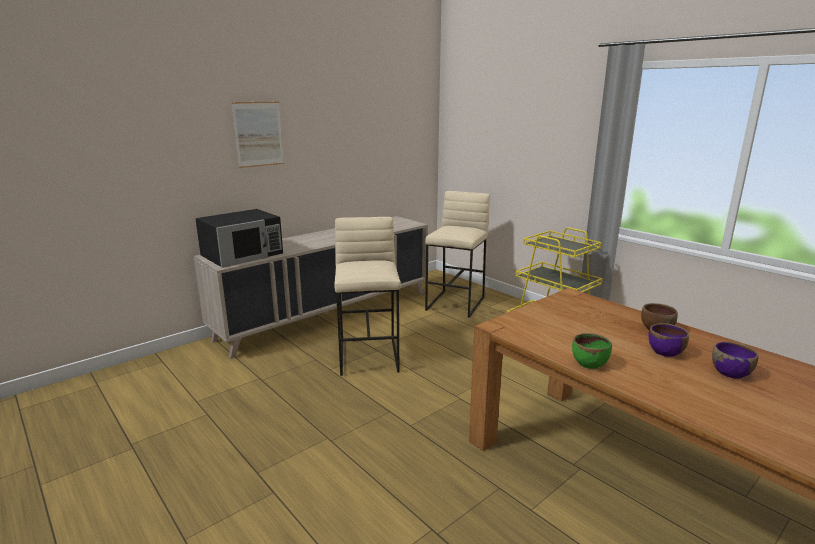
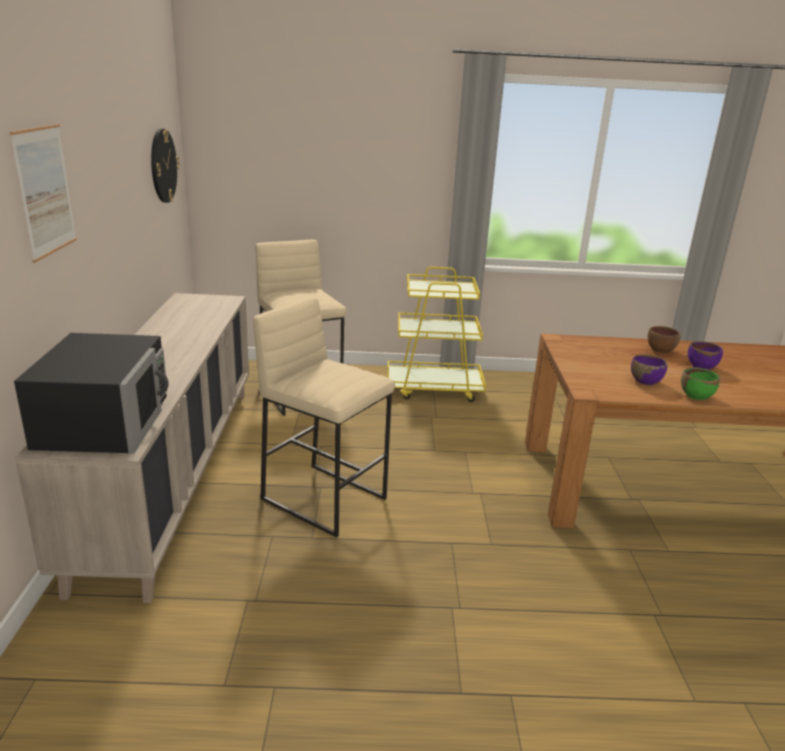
camera: 50 degrees left, 5 degrees up
(404, 136) = (163, 166): none -> wall clock
(730, 373) = (750, 367): purple bowl -> purple bowl (645, 381)

